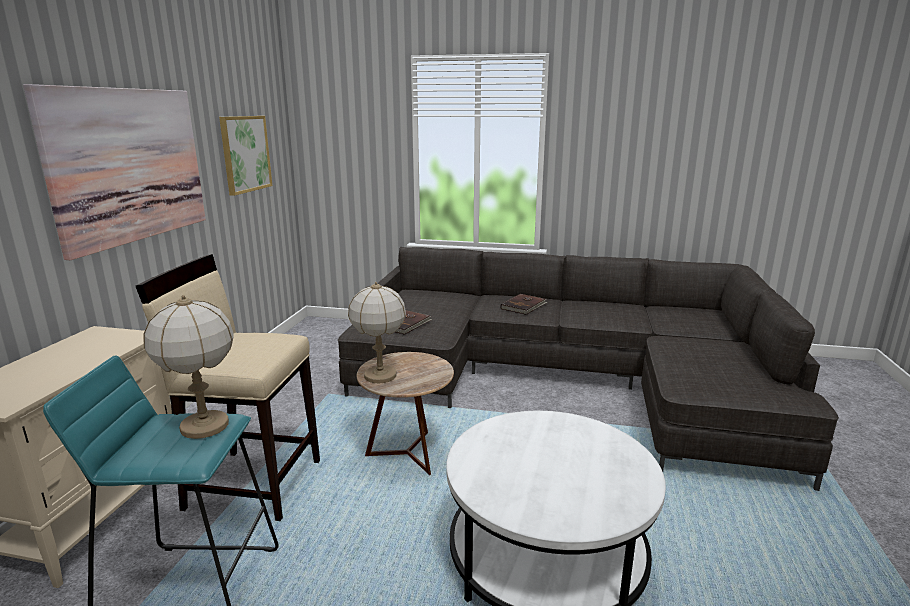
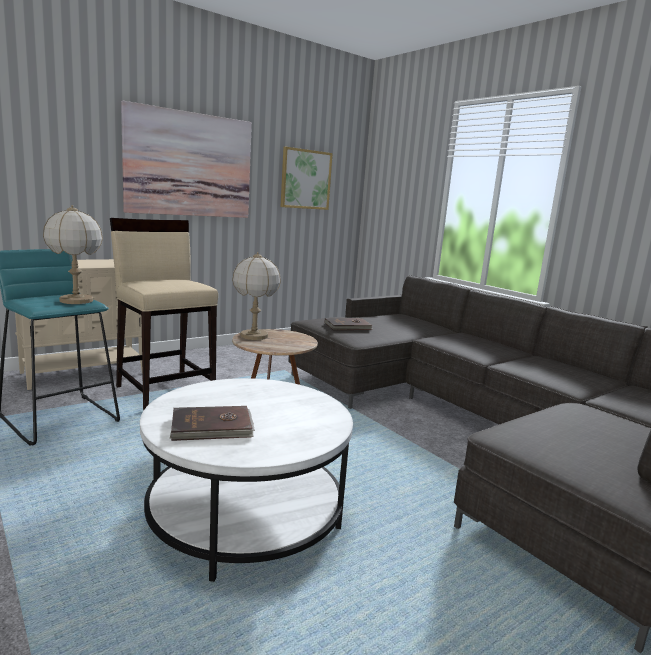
camera: 40 degrees right, 5 degrees down
(524, 306) = (476, 345): brown book -> brown book (212, 427)

